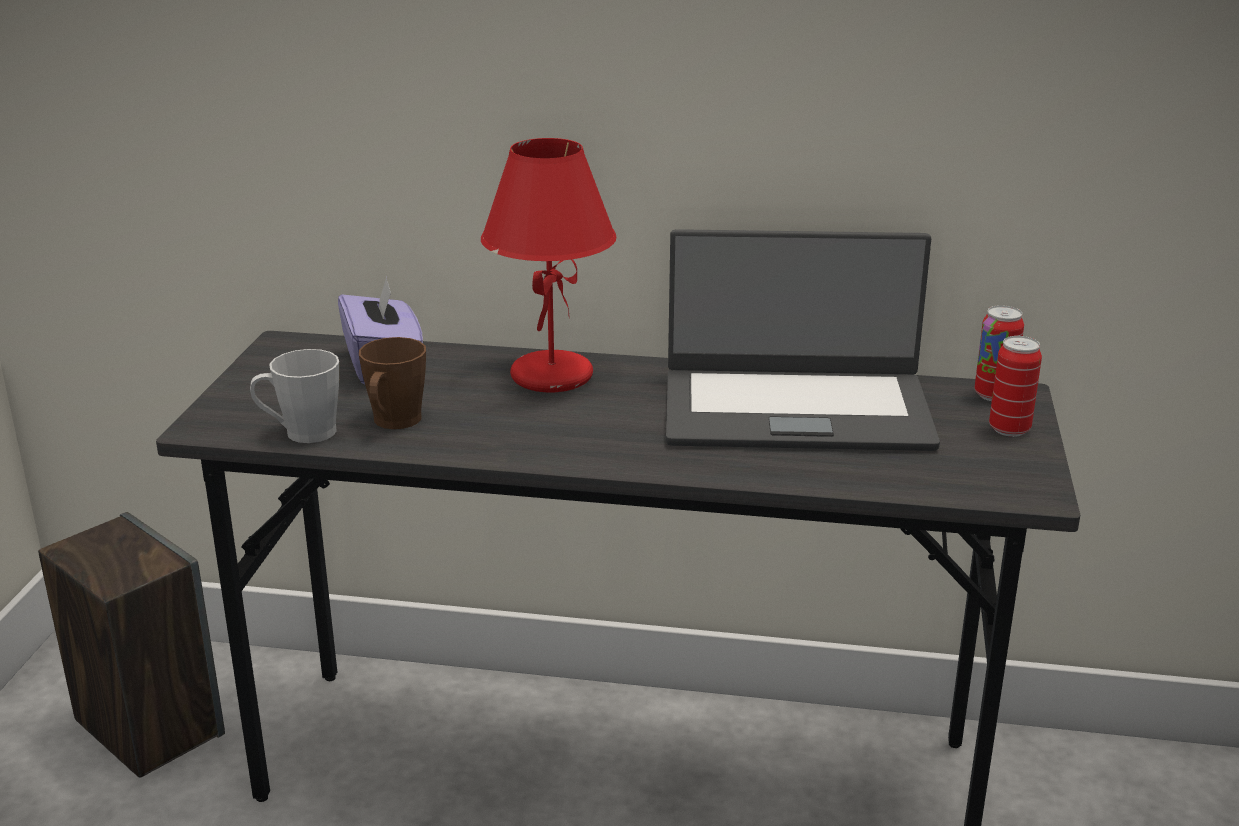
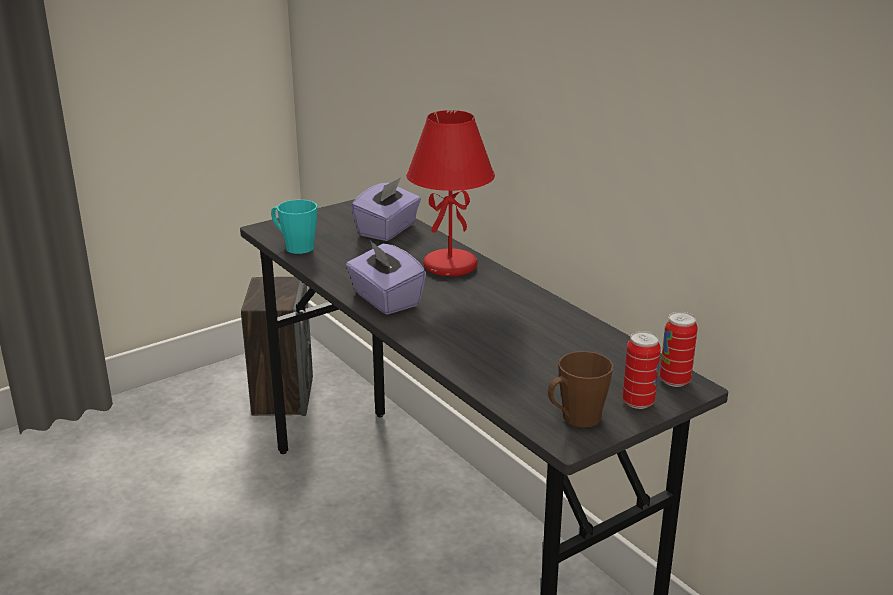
camera: 45 degrees right, 0 degrees up
(301, 433) = (295, 246): grey mug -> turquoise mug
(394, 423) = (338, 258): brown mug -> brown mug (575, 419)
(561, 445) = (385, 299): none -> purple tissue box
(795, 410) = (536, 335): laptop -> none

